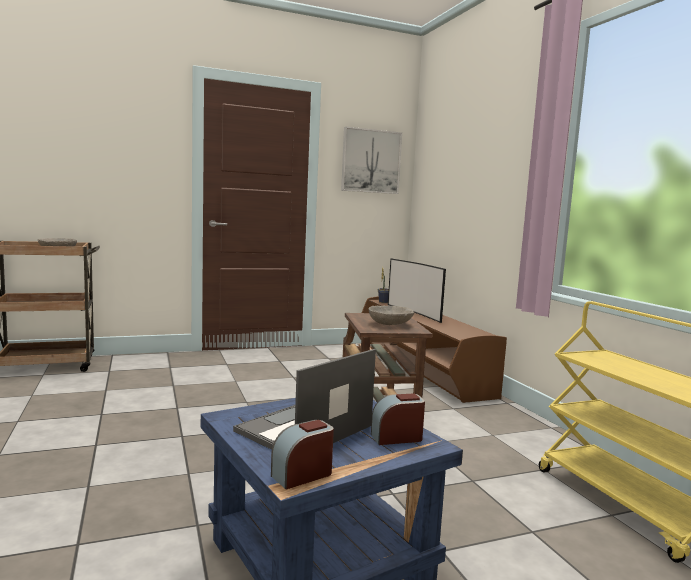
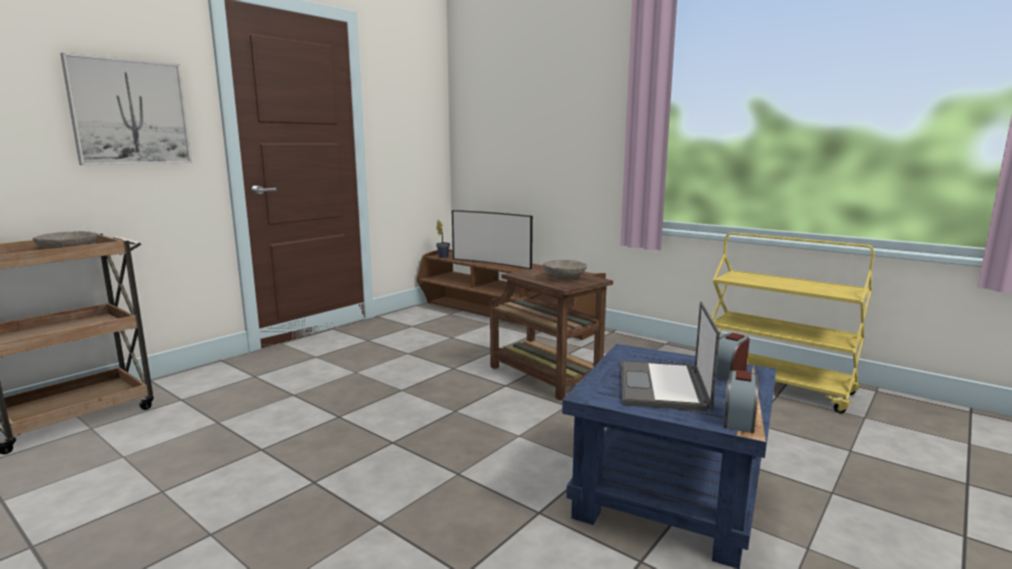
camera: 30 degrees left, 5 degrees up
(371, 161) = (411, 104): picture -> picture (130, 112)

